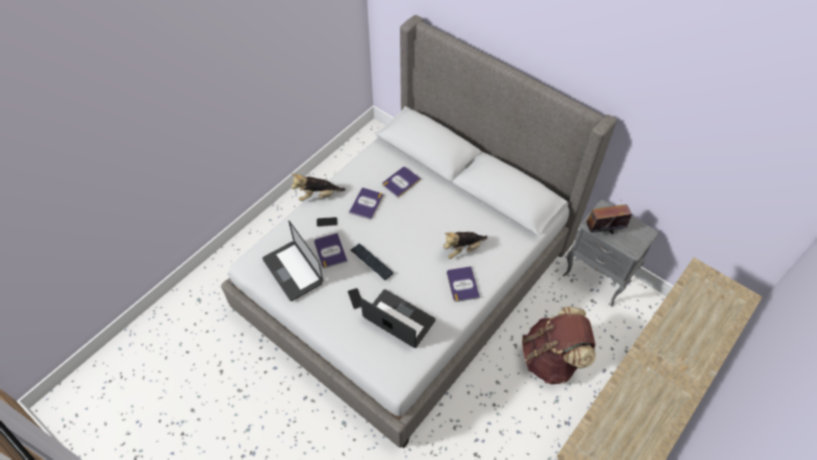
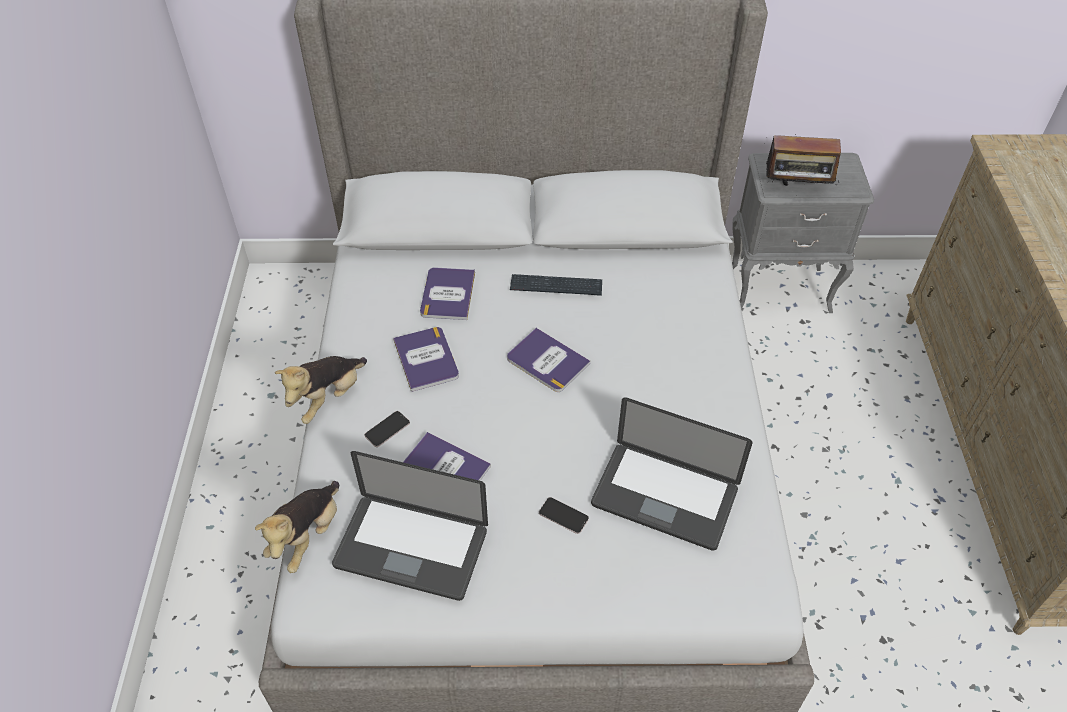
camera: 40 degrees left, 5 degrees down
(371, 262) = (530, 440): keyboard -> keyboard (556, 286)
(399, 319) = (664, 497): laptop -> laptop turned 150 degrees counterclockwise
(462, 284) = (697, 379): book -> book (547, 361)
(463, 249) = (643, 331): plush toy -> plush toy (307, 536)
(551, 359) = (835, 430): brown backpack -> none
(603, 230) = (796, 189): radio -> radio turned 120 degrees counterclockwise

